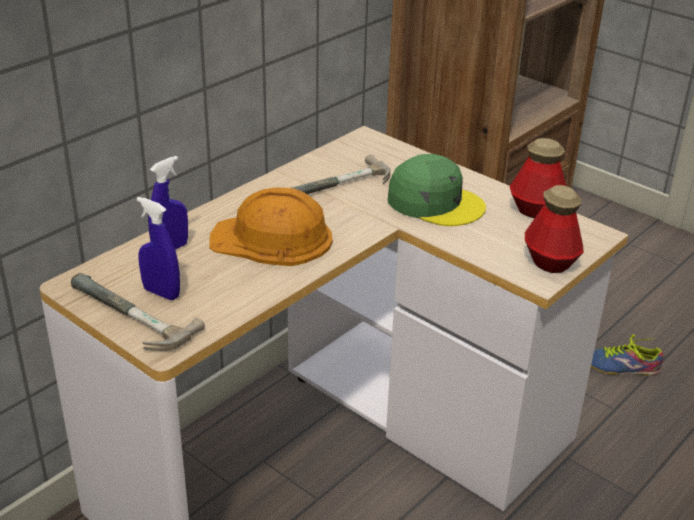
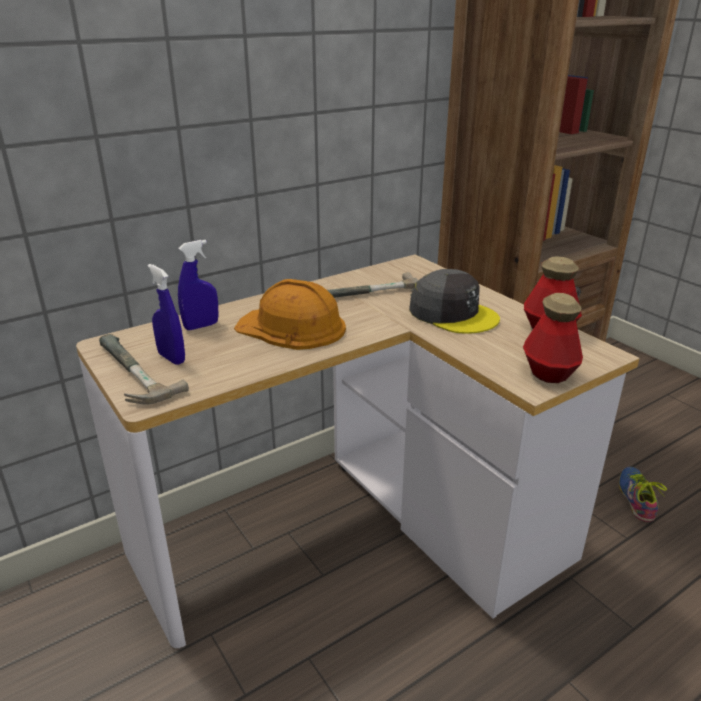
camera: 15 degrees right, 5 degrees down
(435, 202) = (453, 314): green cap -> grey cap
(619, 365) = (639, 497): shoe -> shoe turned 75 degrees clockwise

